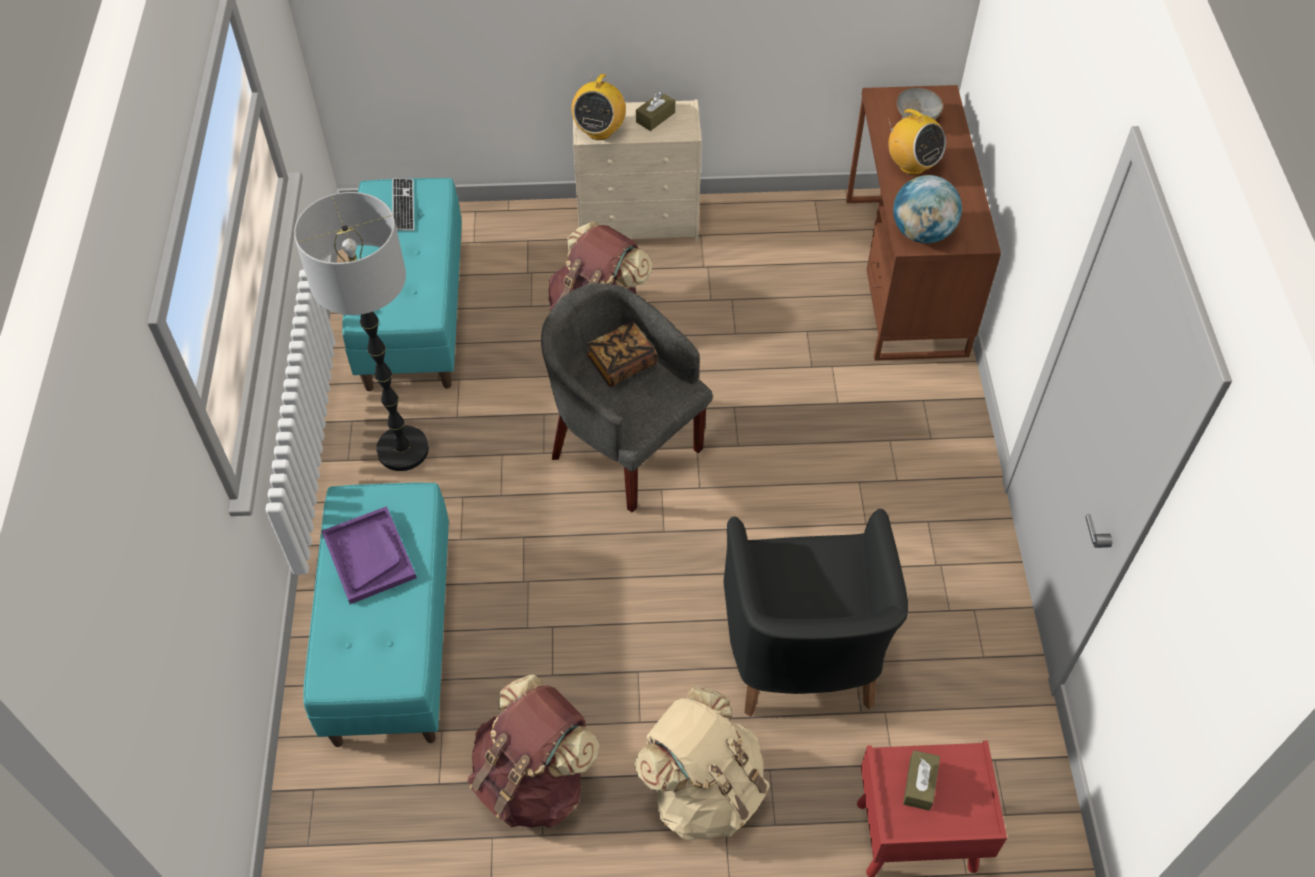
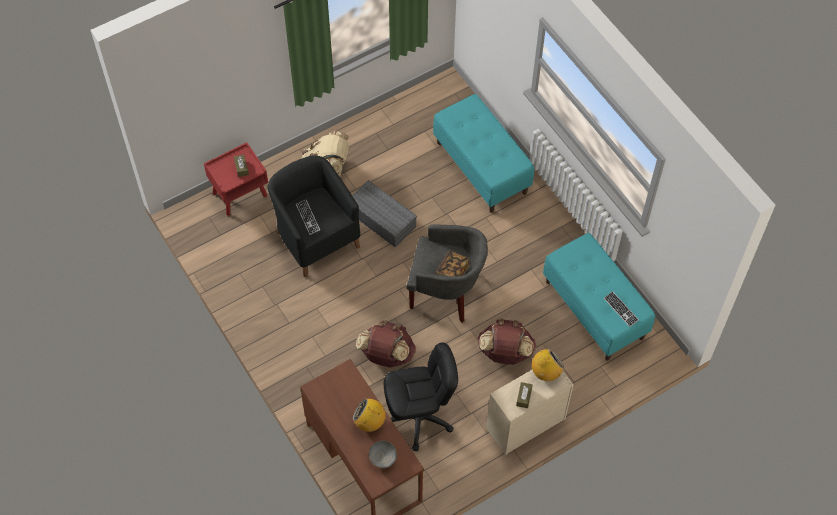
camera: 150 degrees right, 5 degrees up
(369, 556) = (494, 148): purple tray -> none
(402, 449) = (542, 242): floor lamp -> none
(534, 779) = (391, 148): brown backpack -> brown backpack (386, 355)
(599, 131) = (546, 373): radio -> radio turned 75 degrees clockwise
(654, 631) = (380, 219): none -> grey storage box
(788, 293) = (419, 418): none -> black office chair
(831, 581) = (308, 217): none -> keyboard
(921, 233) = (344, 379): globe -> none

